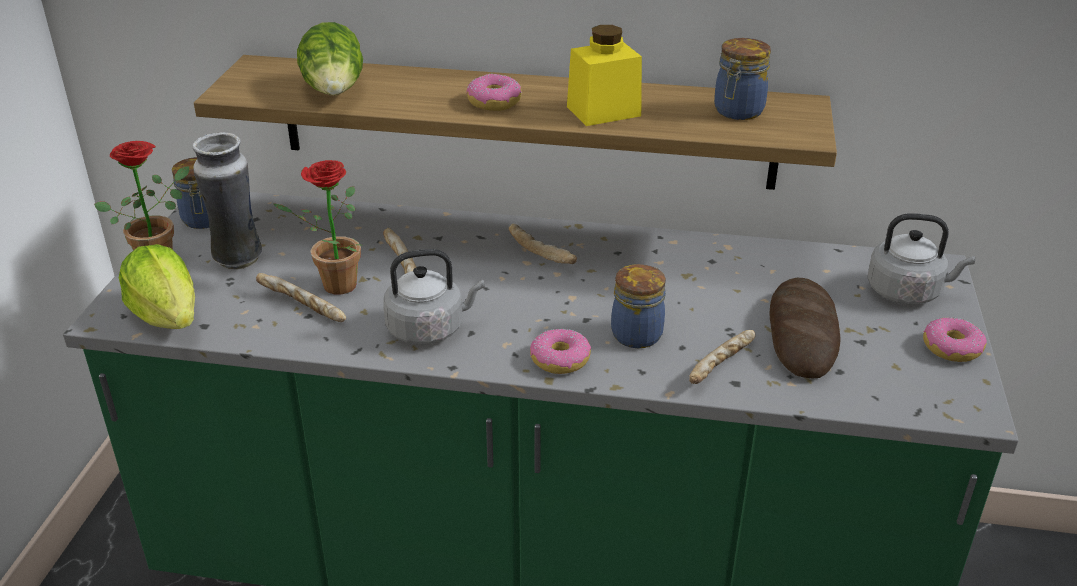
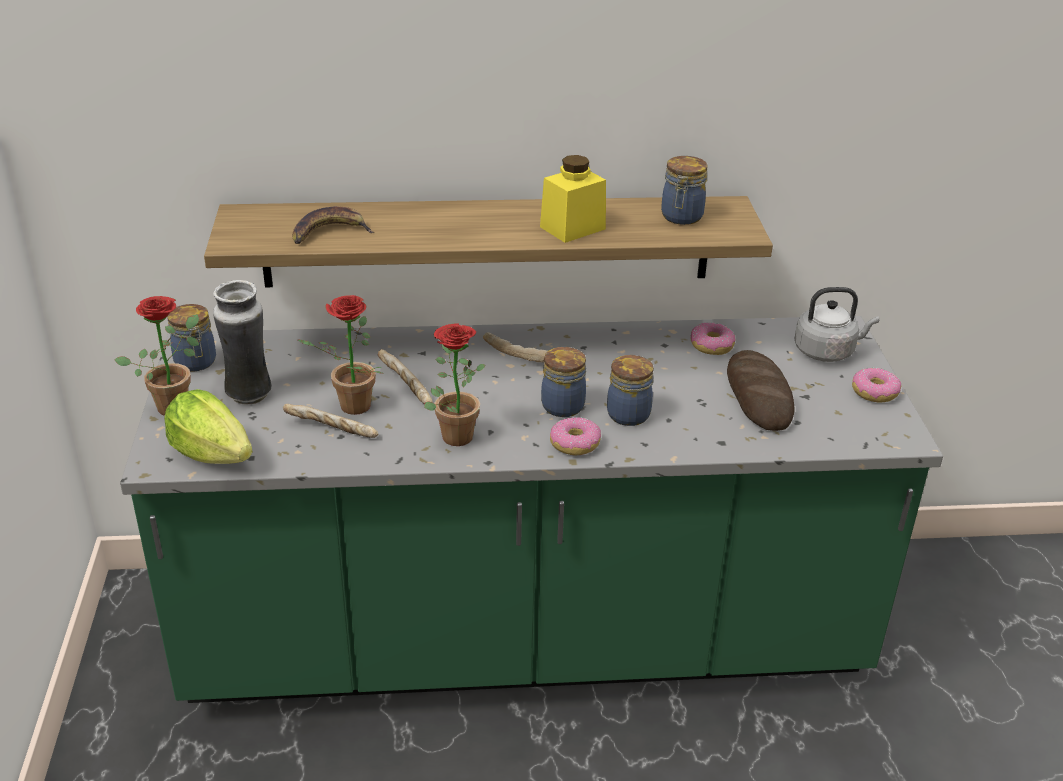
camera: 15 degrees left, 0 degrees up
(335, 91) = (329, 232): lettuce -> banana
(429, 329) = (453, 433): grey kettle -> potted plant
(494, 102) = (475, 229): donut -> donut (711, 346)
(566, 314) = (563, 405): none -> jar
(722, 366) = (706, 431): bread -> none

